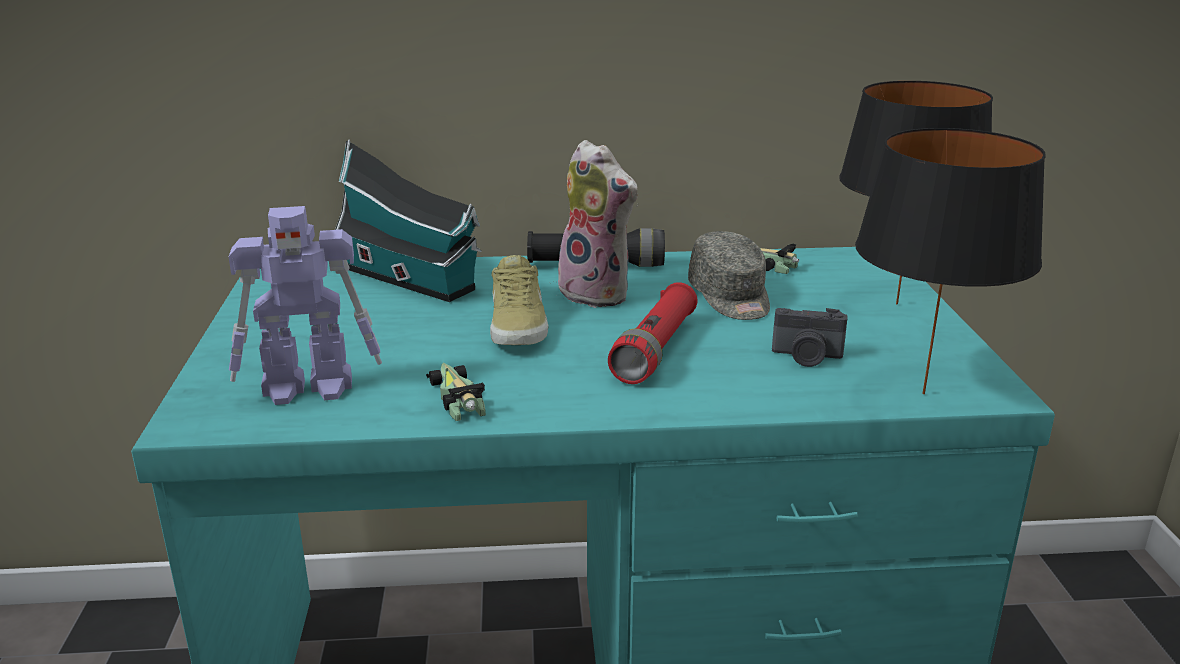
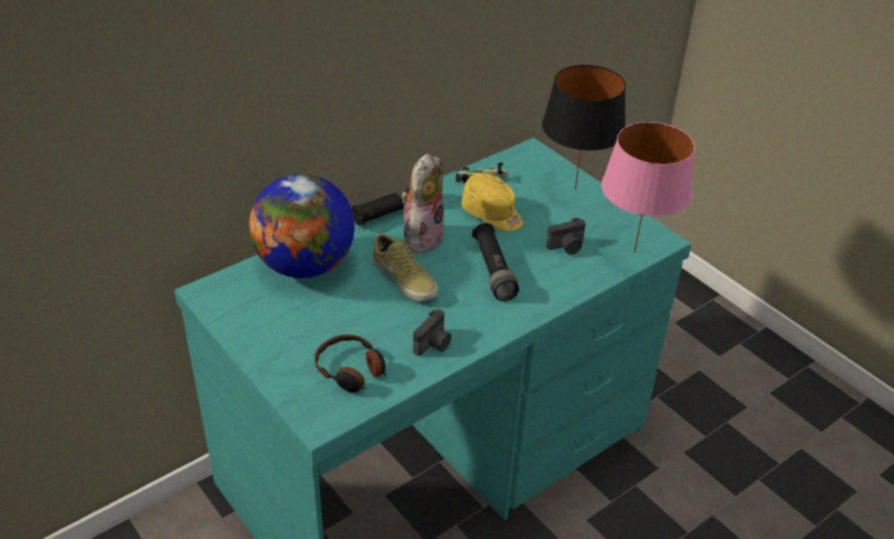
camera: 35 degrees left, 15 degrees up
(311, 387) = (351, 371): toy robot -> headphones
(414, 281) = (305, 266): toy house -> globe
(457, 397) = (434, 344): toy car -> camera
(599, 293) = (422, 236): plush toy -> plush toy turned 75 degrees counterclockwise
(655, 349) = (493, 270): red flashlight -> black flashlight
(730, 297) = (492, 214): grey cap -> yellow cap
(925, 393) = (634, 252): black table lamp -> pink table lamp

